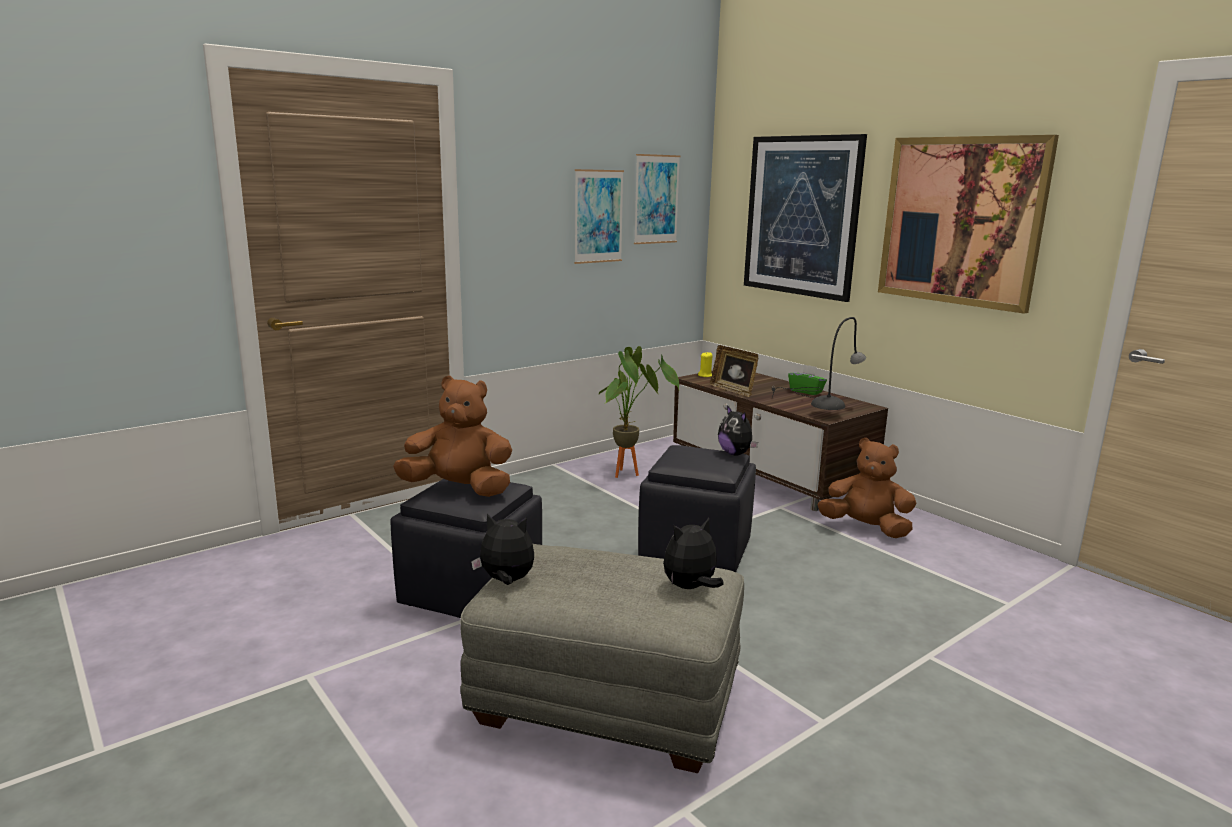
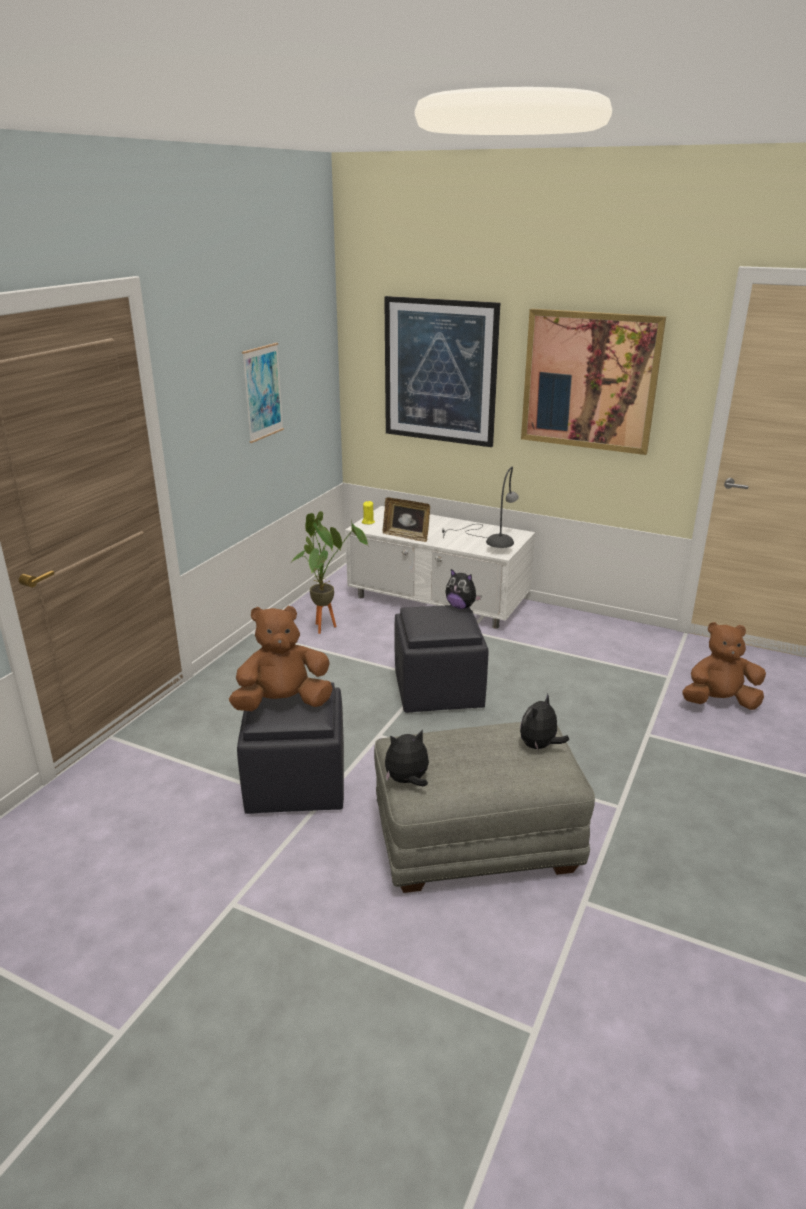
camera: 25 degrees left, 10 degrees up
(656, 199) = (302, 363): picture -> none
(769, 474) = (439, 600): brown tv stand -> white tv stand
(806, 391) = (462, 525): green tissue box -> none
(866, 528) = (542, 635): brown plush toy -> brown plush toy (719, 702)

